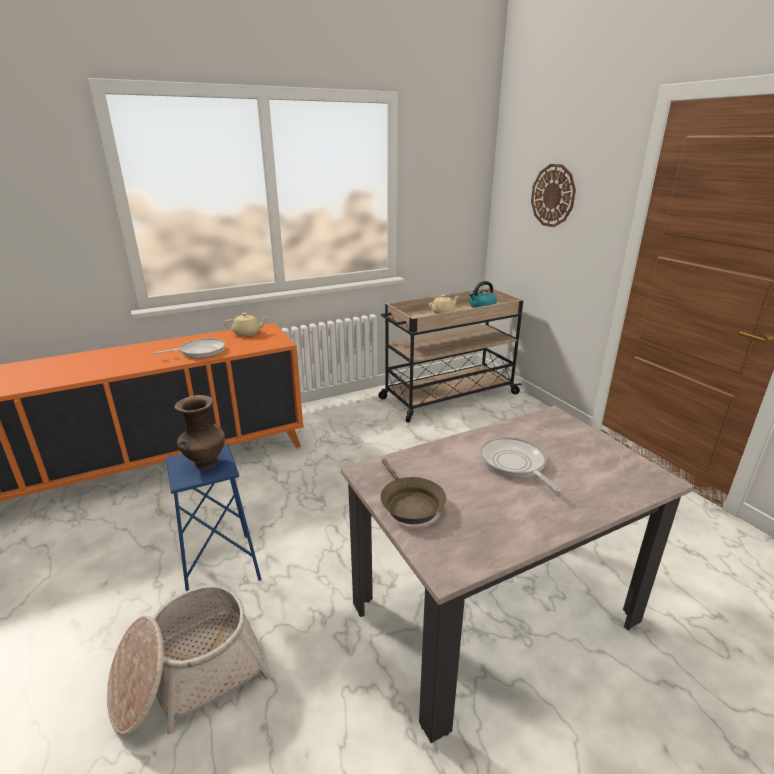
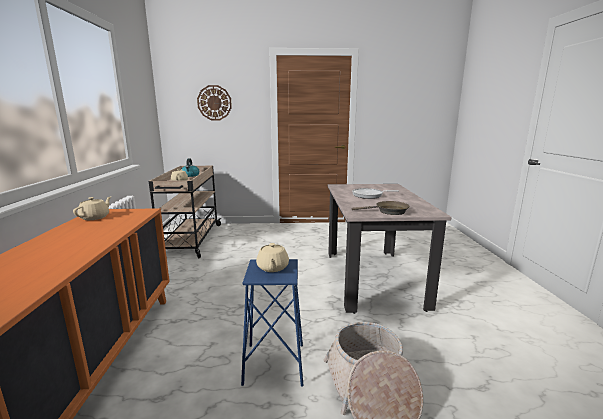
camera: 65 degrees left, 10 degrees down
(200, 352) = (97, 234): frying pan -> none
(205, 464) = (272, 267): brown vase -> beige teapot

